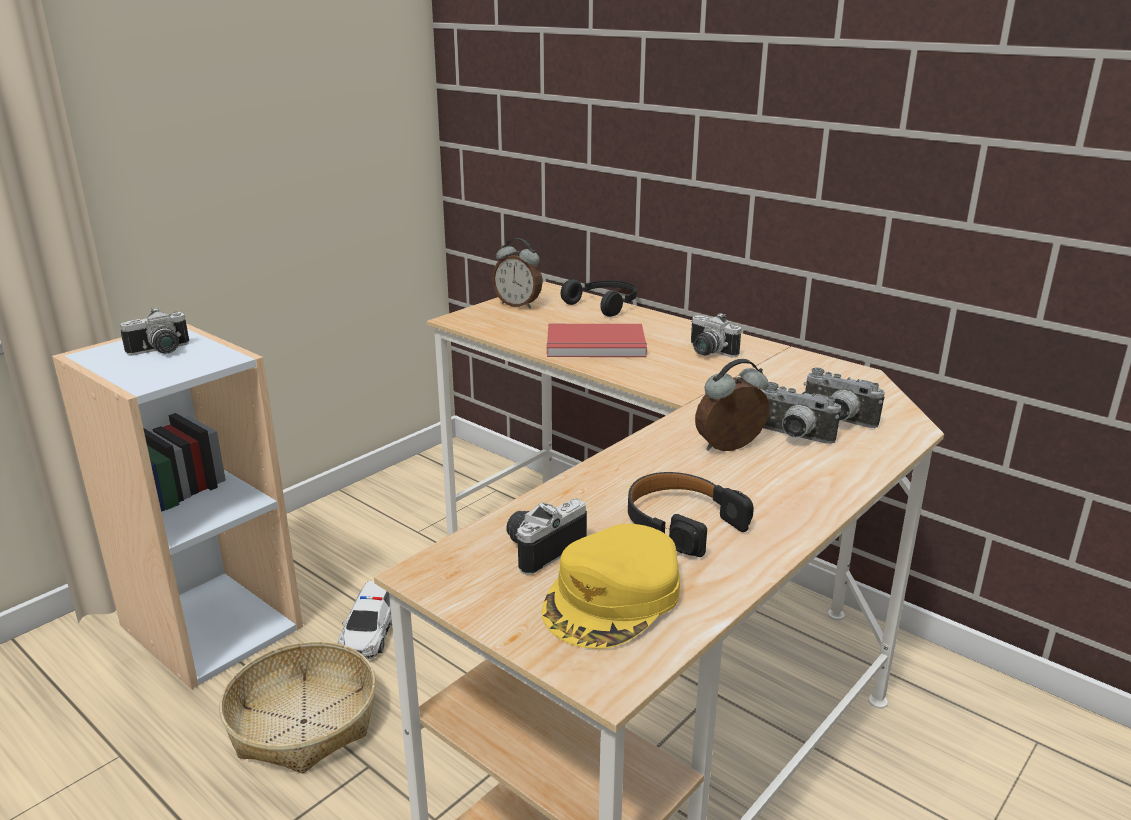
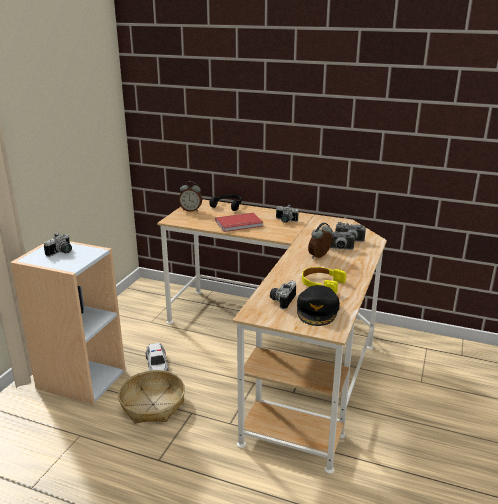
camera: 20 degrees left, 0 degrees up
(613, 598) = (318, 310): yellow cap -> black cap
(681, 522) = (322, 284): black headphones -> yellow headphones

